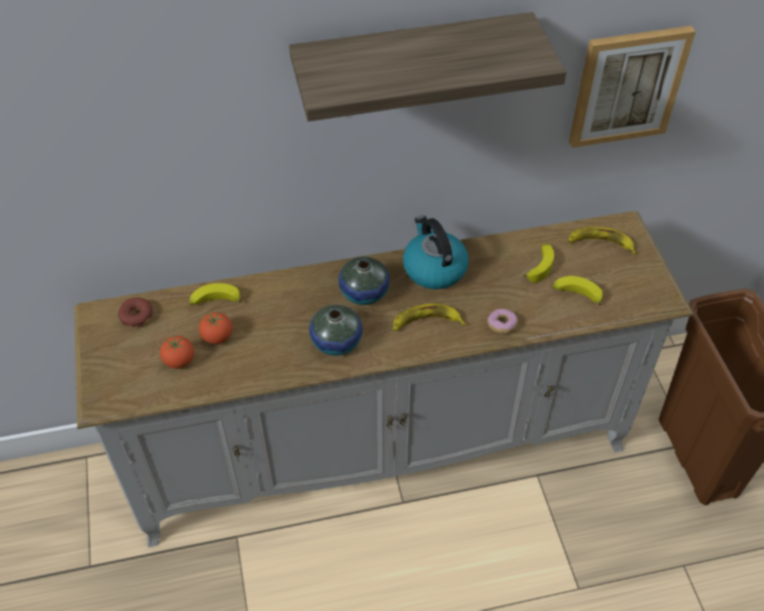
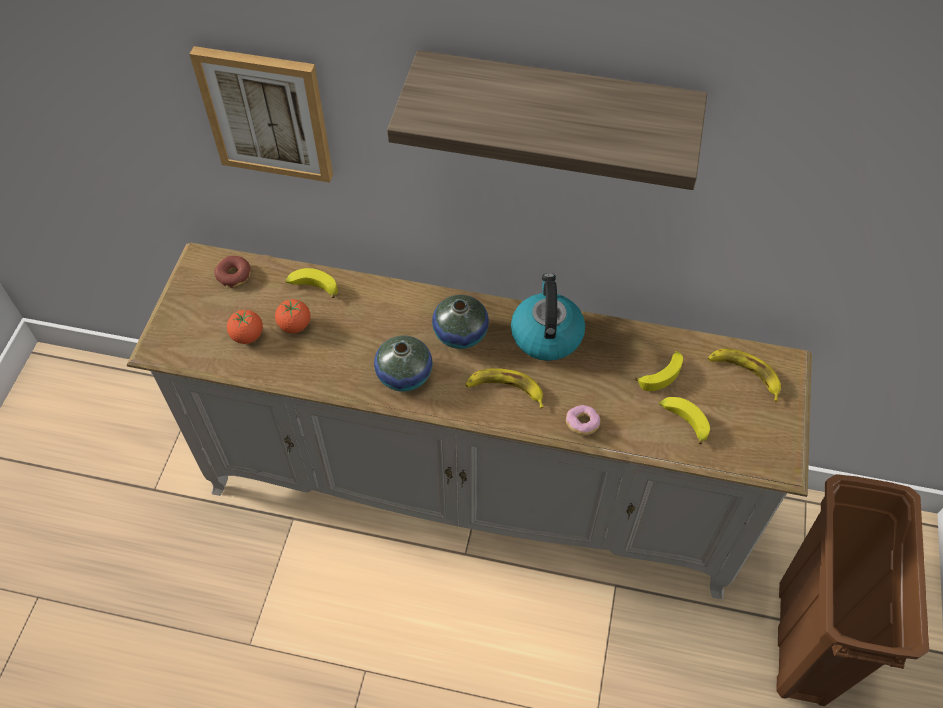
camera: 25 degrees right, 5 degrees up
(627, 86) = (820, 209): picture -> picture (267, 113)

